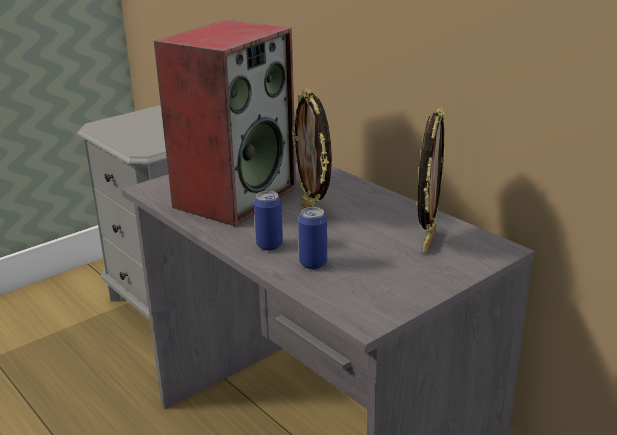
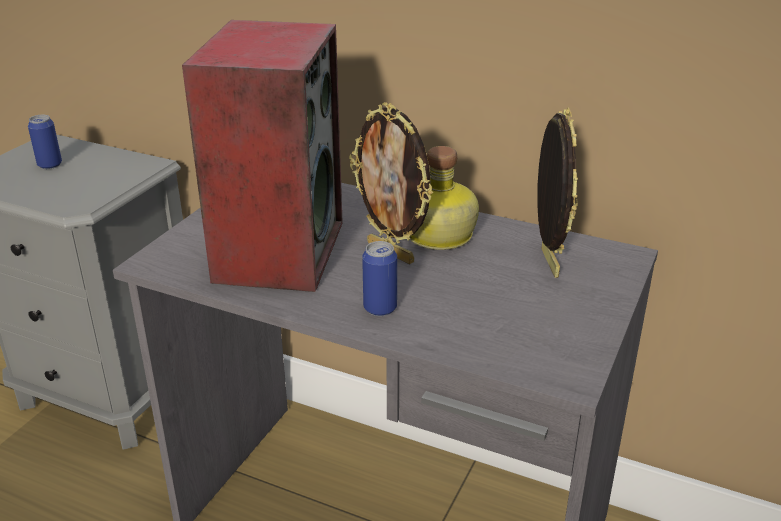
camera: 25 degrees left, 5 degrees up
(313, 264) = (451, 320): can -> can (50, 165)
(358, 208) = (438, 236): none -> bottle

